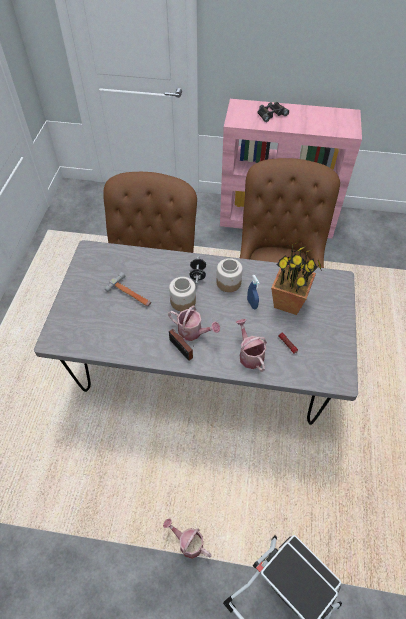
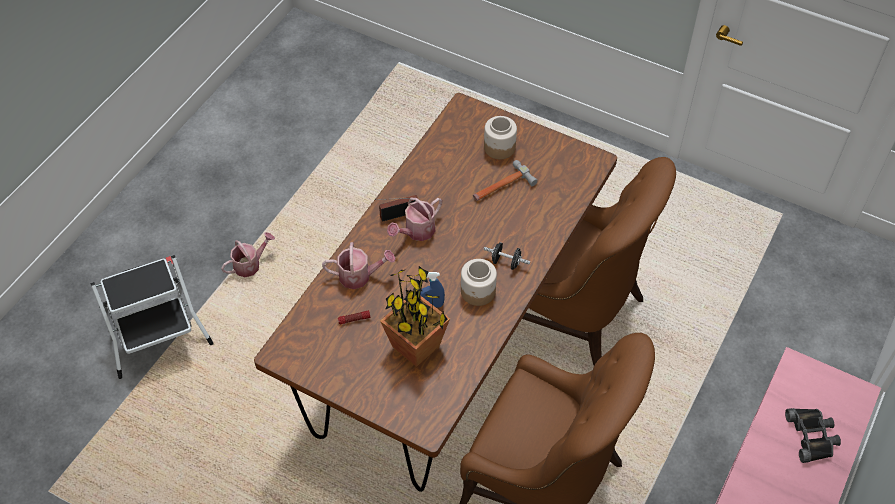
camera: 110 degrees right, 0 degrees up
(183, 301) = (467, 234): jar -> jar (499, 147)
(203, 370) = (448, 342): grey dining table -> brown dining table

